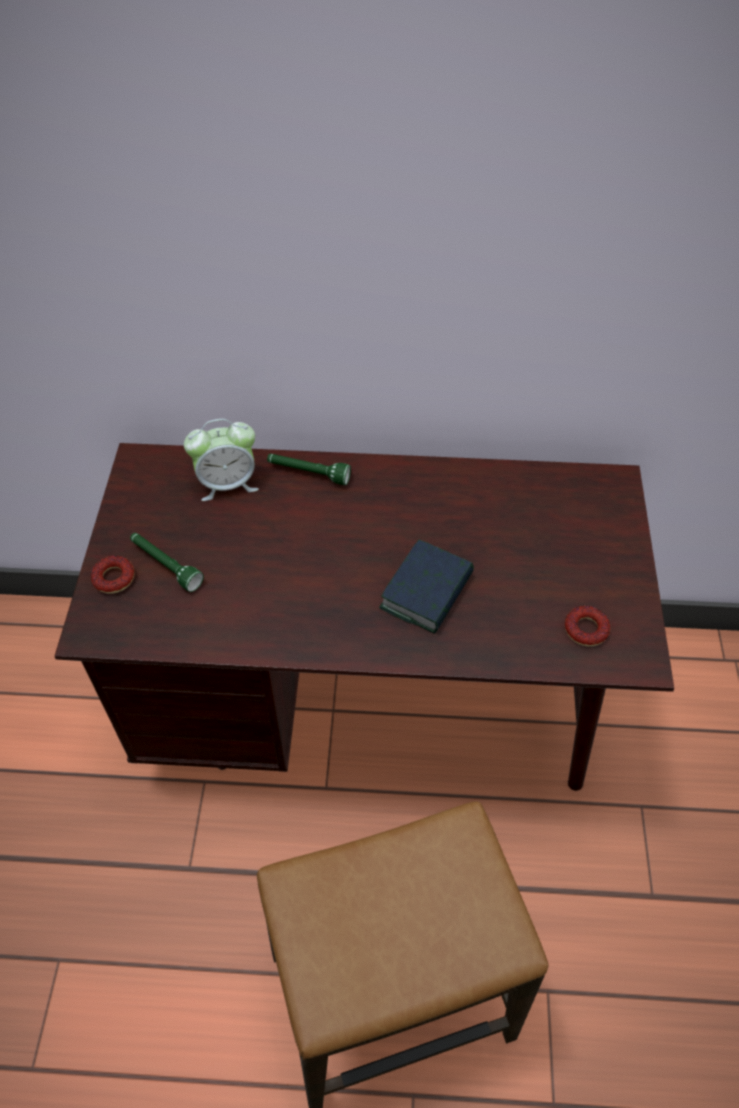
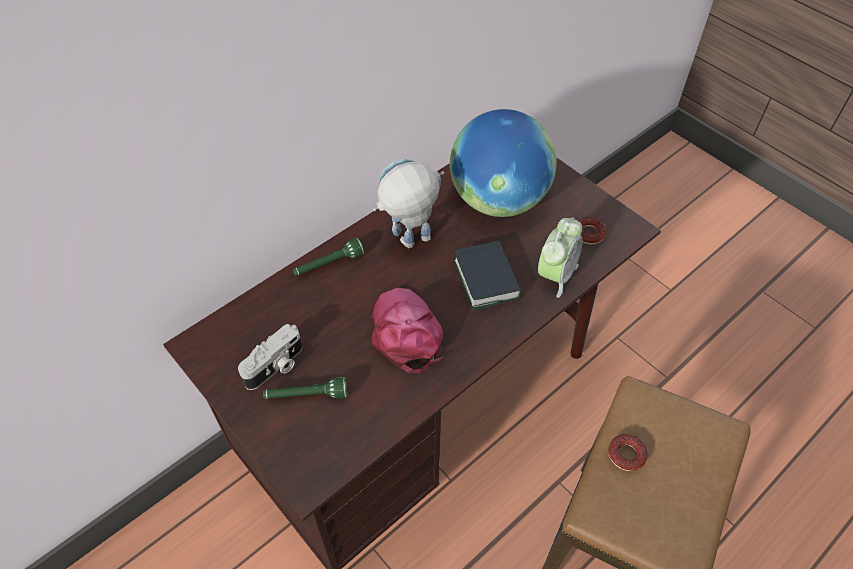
camera: 45 degrees left, 0 degrees up
(114, 578) = (279, 433): donut -> donut (626, 455)
(171, 524) = (276, 367): none -> camera
(227, 483) = (281, 311): alarm clock -> alarm clock (556, 275)
(300, 581) = (406, 333): none -> pink cap
(396, 508) = (409, 245): none -> toy robot
(531, 528) = (497, 200): none -> globe

